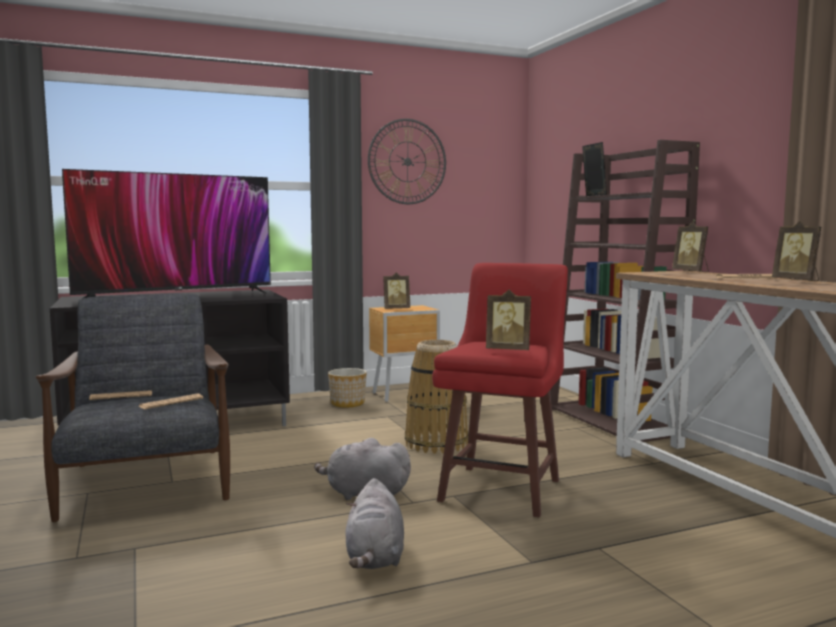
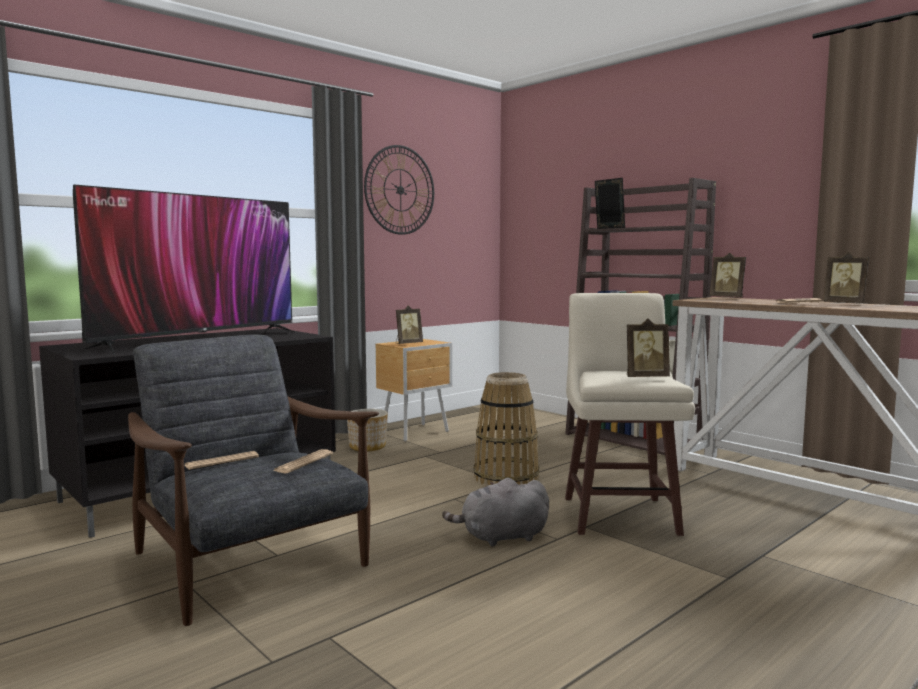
camera: 20 degrees left, 0 degrees up
(375, 557) = (591, 599): grey plush toy -> none
(502, 489) = (620, 514): red stool -> beige stool

